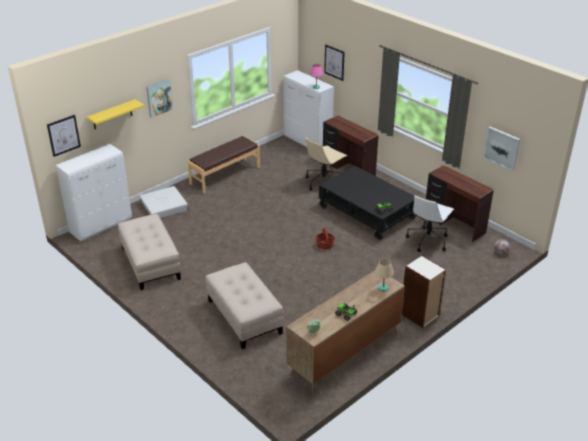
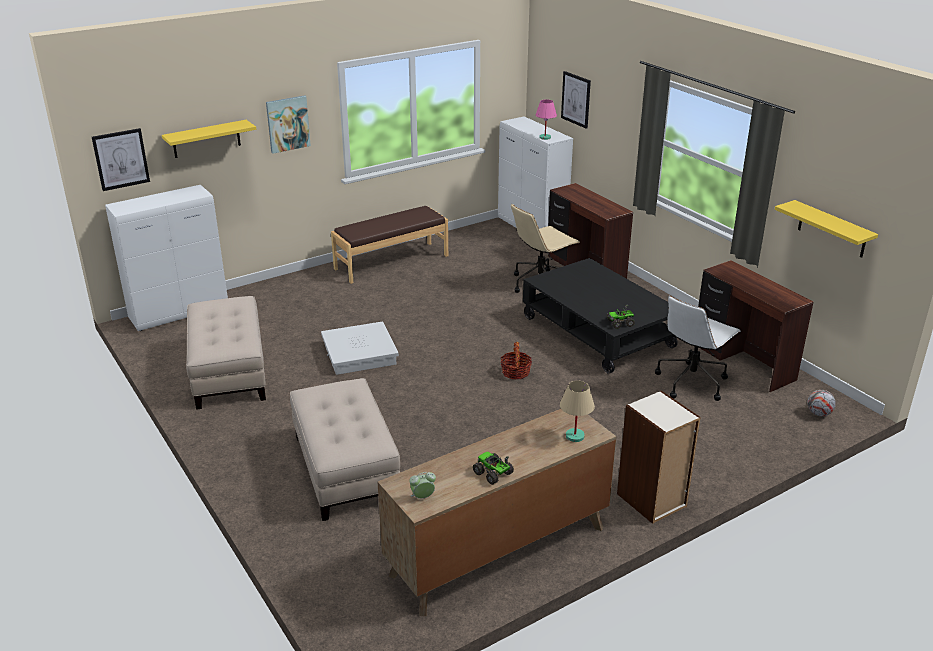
camera: 10 degrees right, 5 degrees down
(164, 206) = (283, 295): white storage box -> white storage box (359, 353)
(502, 148) = (832, 229): picture -> yellow shelf

